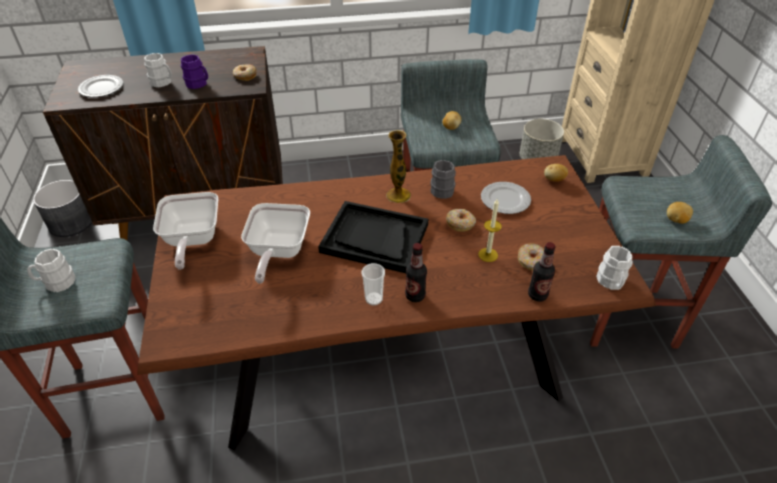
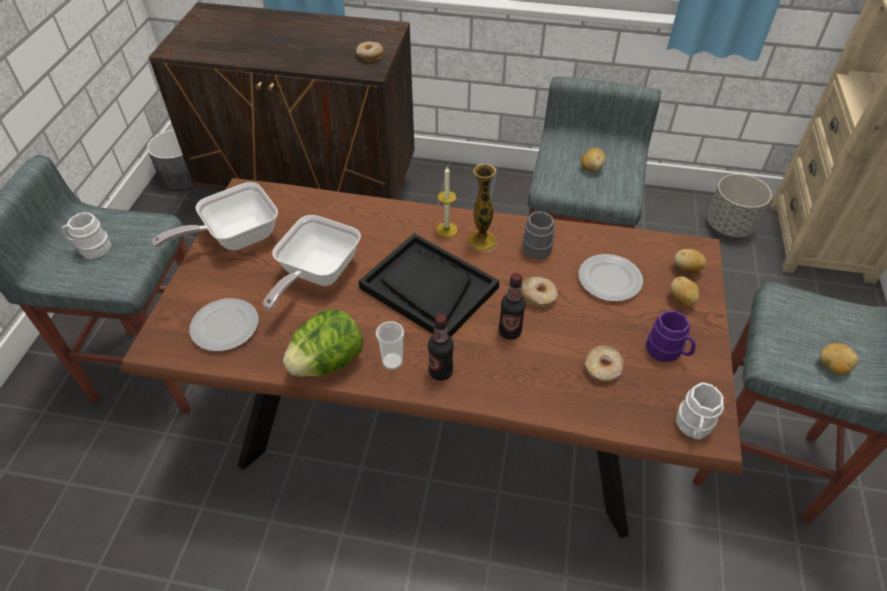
camera: 20 degrees right, 5 degrees up
(101, 88) = (215, 41): plate -> plate (224, 327)
(163, 83) = (280, 47): white mug -> none
(192, 241) = (235, 237): frying pan -> frying pan turned 45 degrees clockwise
(198, 84) = (315, 56): purple mug -> purple mug (667, 352)
(322, 313) = (328, 362): none -> lettuce
(488, 255) = (552, 345): candle -> candle (446, 229)
(537, 295) = (588, 415): bottle -> bottle (510, 331)
(561, 201) = (682, 299): none -> potato

